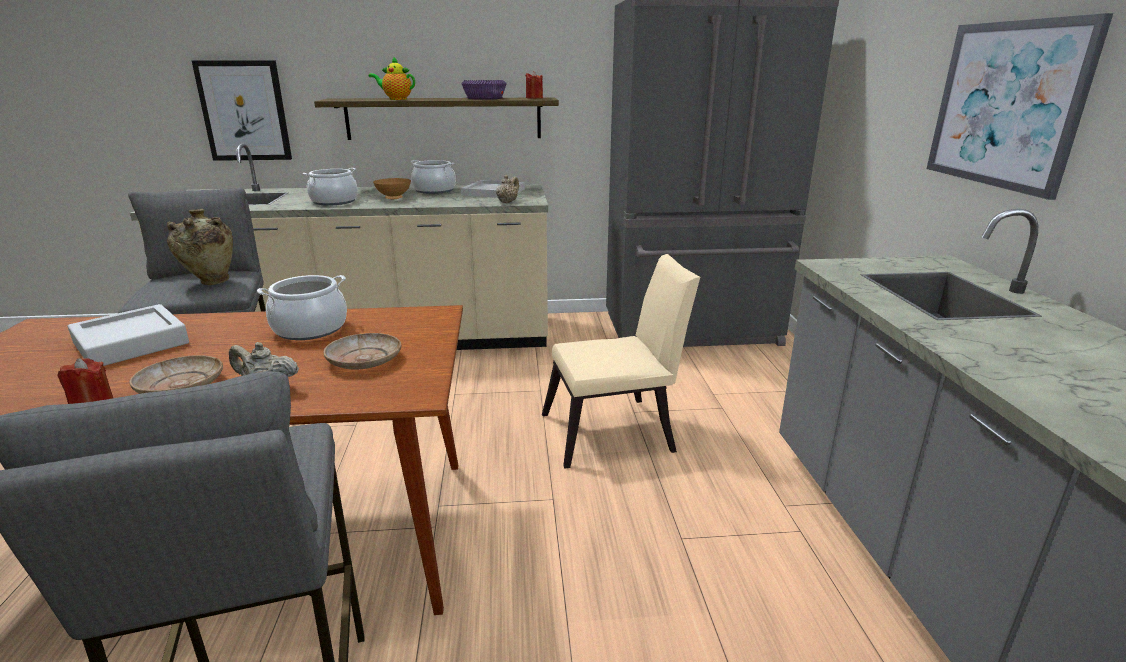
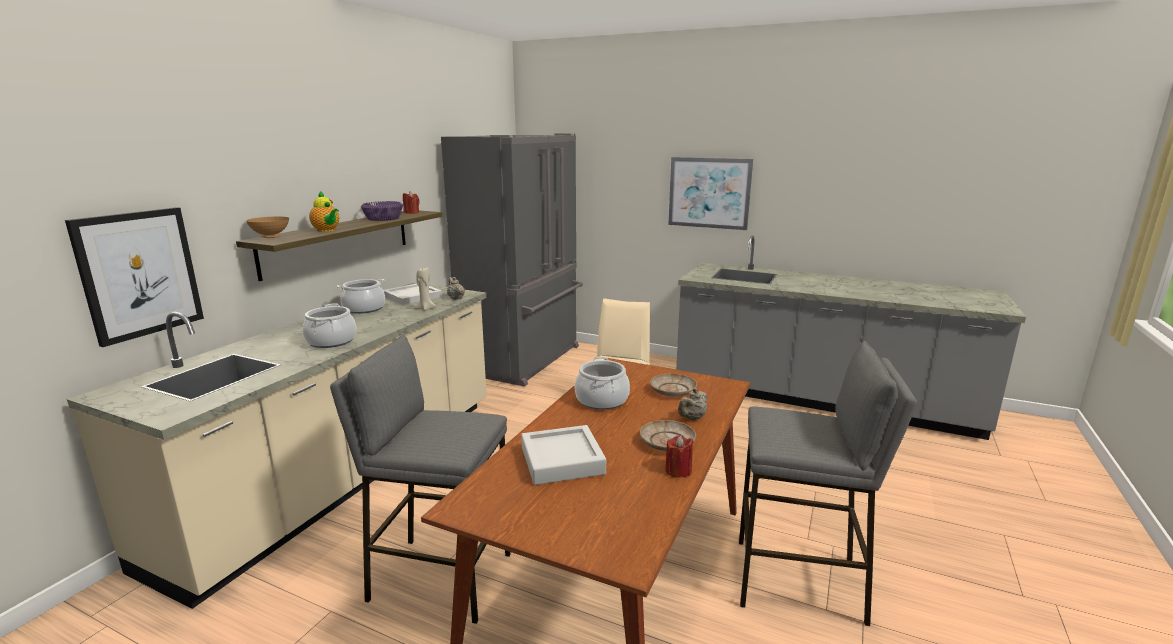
camera: 60 degrees left, 5 degrees down
(211, 282) = (455, 422): beige vase -> none
(394, 198) = (368, 322): brown bowl -> brown bowl (271, 237)
(396, 99) = (327, 230): teapot -> teapot turned 90 degrees counterclockwise
(458, 202) = (425, 309): none -> beige candle

